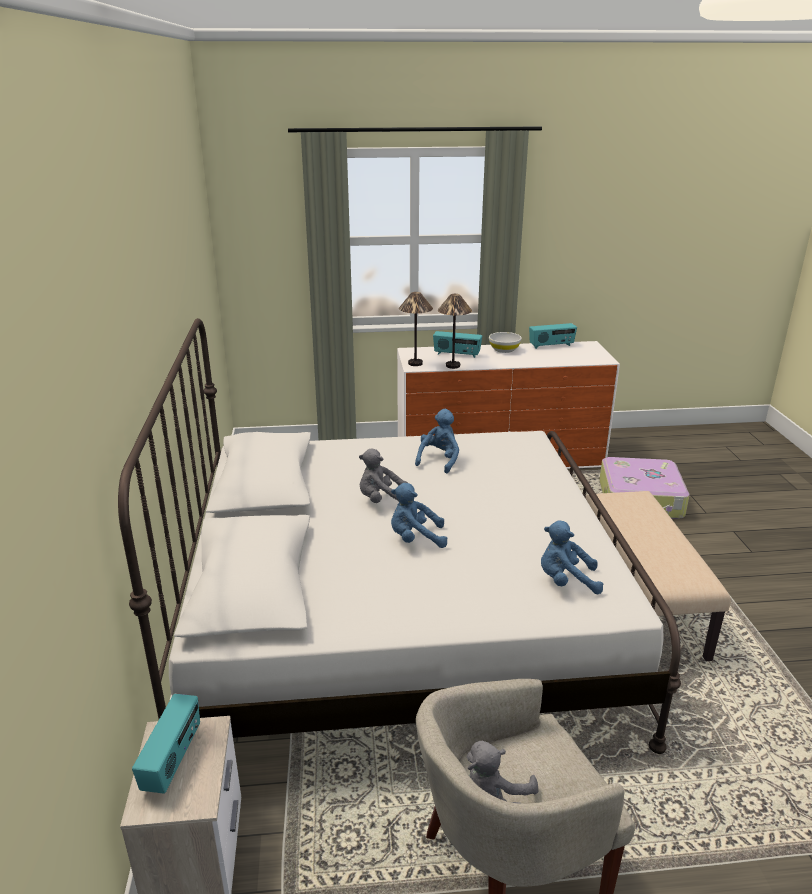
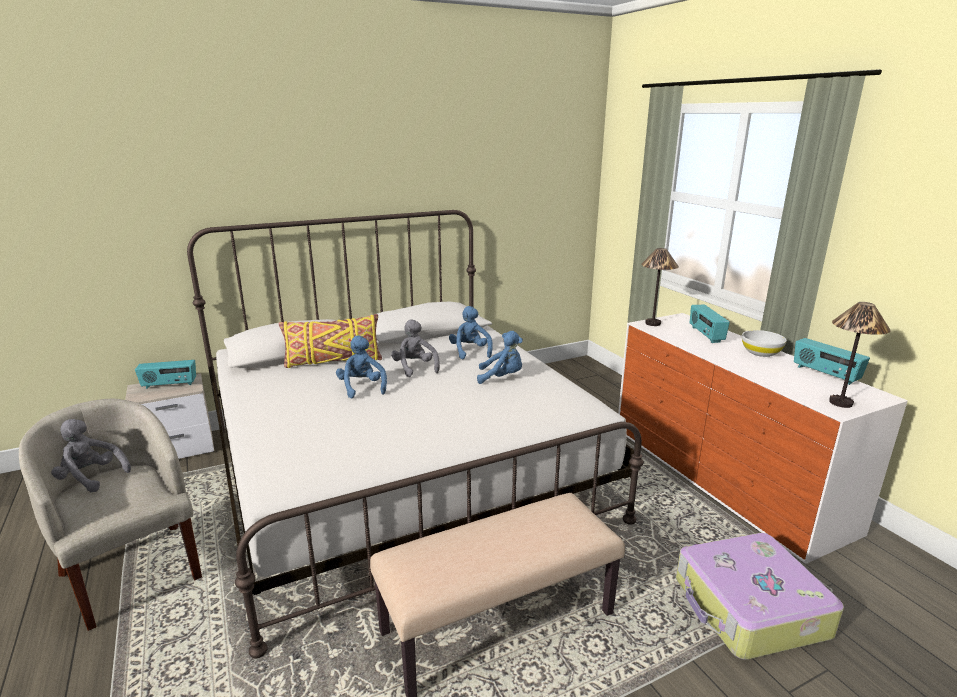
camera: 70 degrees right, 5 degrees down
(319, 552) = (333, 361): none -> yellow pillow
(453, 366) = (671, 337): table lamp -> table lamp (841, 403)
(566, 581) = (313, 456): blue plush toy -> blue plush toy (470, 352)

